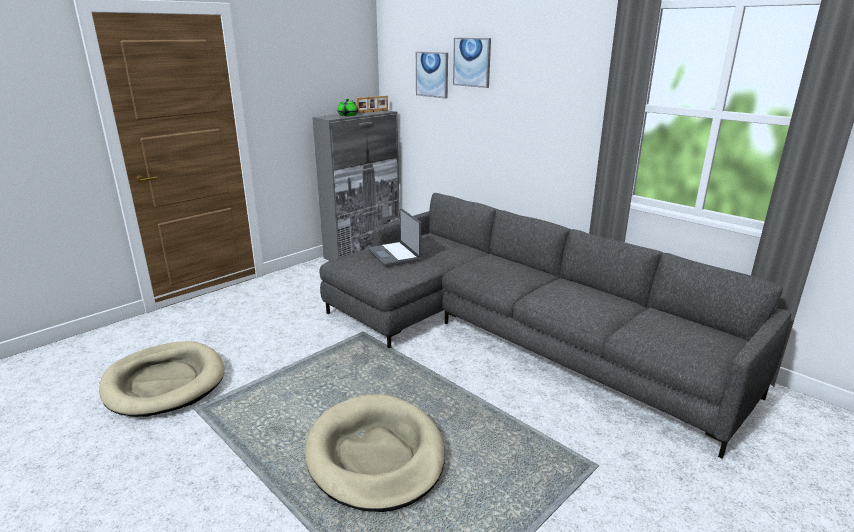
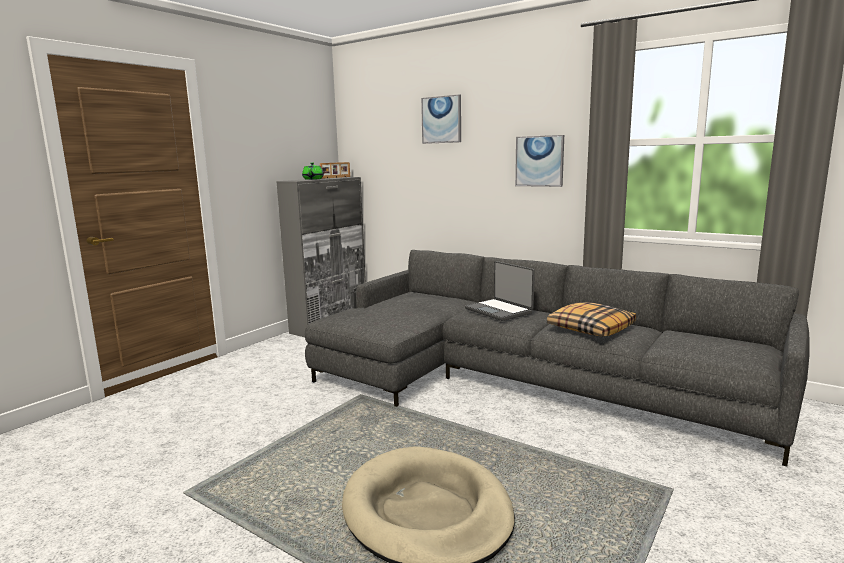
camera: 10 degrees left, 10 degrees down
(164, 382) = (136, 469): beige dog bed -> none
(395, 255) = (386, 309): laptop -> laptop (499, 310)
(432, 74) = (398, 136): picture -> picture (539, 161)
(572, 299) = (590, 329): none -> pillow

